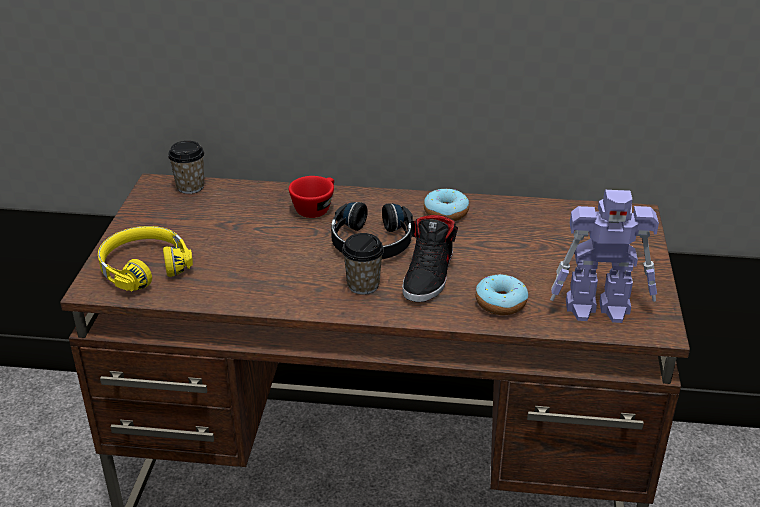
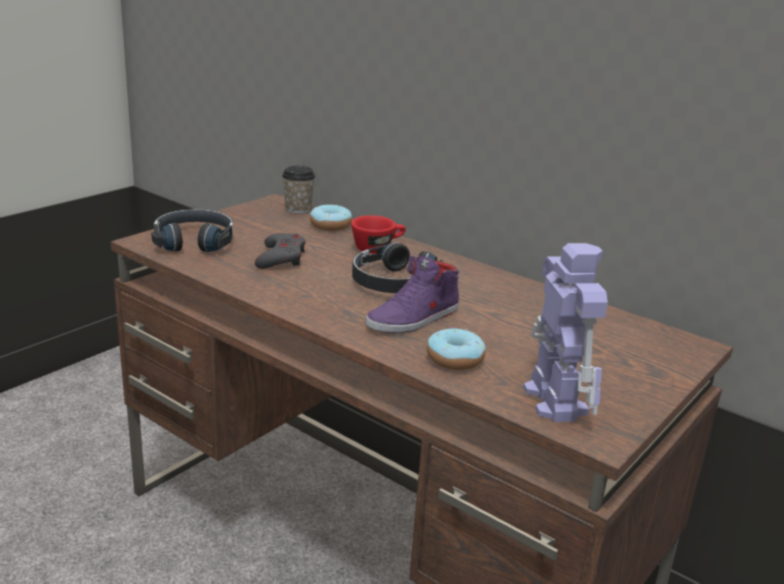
camera: 30 degrees right, 10 degrees down
(144, 267) = (194, 241): yellow headphones -> black headphones
(247, 254) = (281, 257): none -> grey game controller
(363, 285) = (345, 305): cup -> none
(429, 275) = (414, 319): black shoe -> purple shoe
(446, 213) = (490, 285): donut -> donut (330, 225)
(599, 308) = (554, 399): toy robot -> toy robot turned 135 degrees counterclockwise

